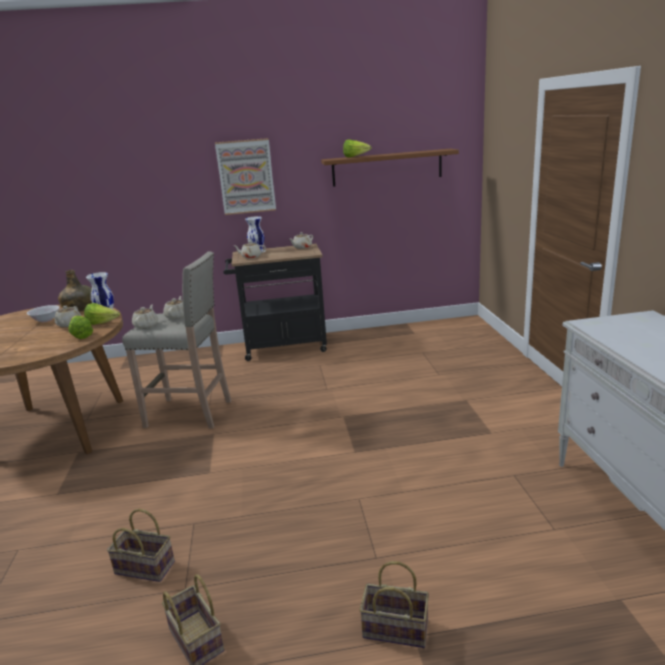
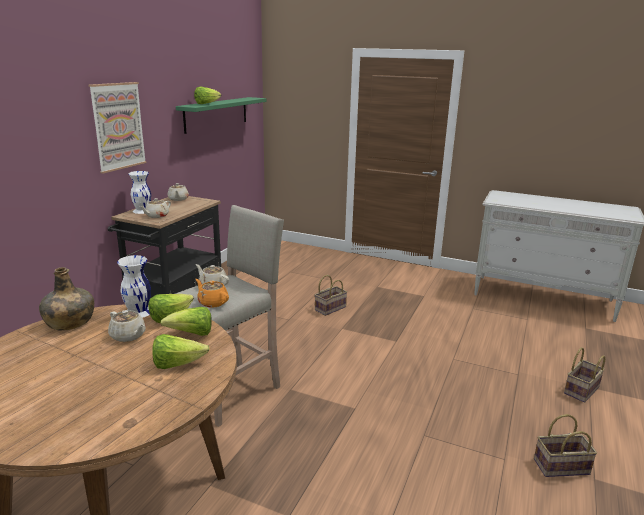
camera: 60 degrees left, 0 degrees up
(36, 346) = (177, 364): none -> lettuce
(46, 320) = (70, 348): white bowl -> none
(146, 325) = (212, 302): beige teapot -> orange teapot
(146, 567) = (465, 473): basket -> basket (330, 308)
(387, 167) = (216, 114): brown shelf -> green shelf

